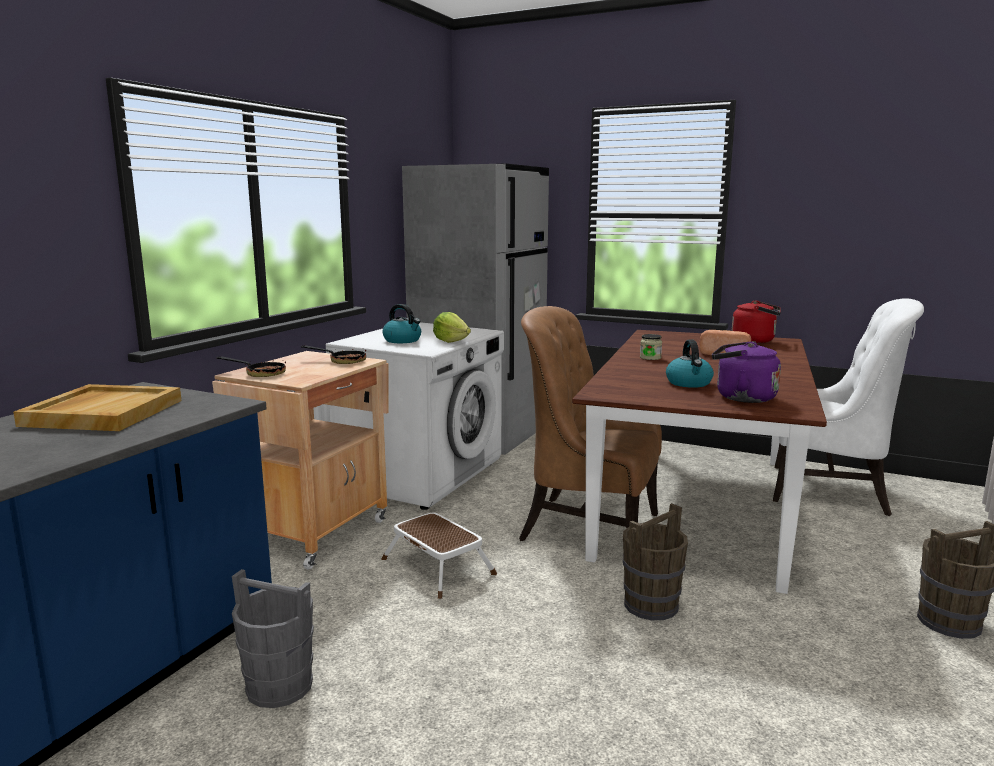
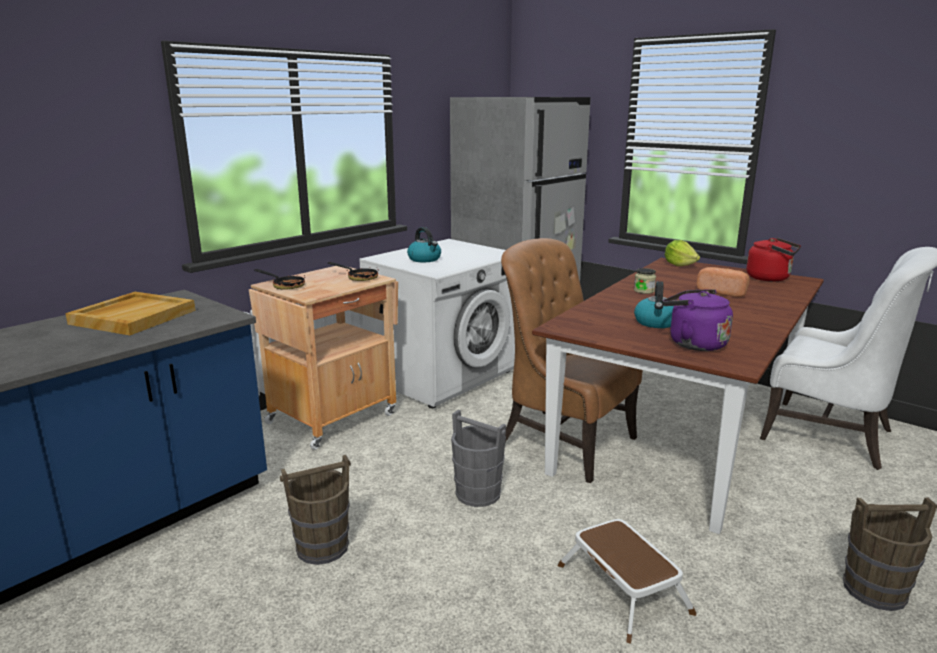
camera: 15 degrees right, 5 degrees up
(279, 686) = (247, 544): grey bucket -> grey bucket (477, 493)
(437, 566) = (415, 461): brown step ladder -> brown step ladder (622, 589)
(451, 341) = (465, 262): lettuce -> lettuce (679, 265)
(651, 605) = (582, 525): brown bucket -> brown bucket (323, 547)

